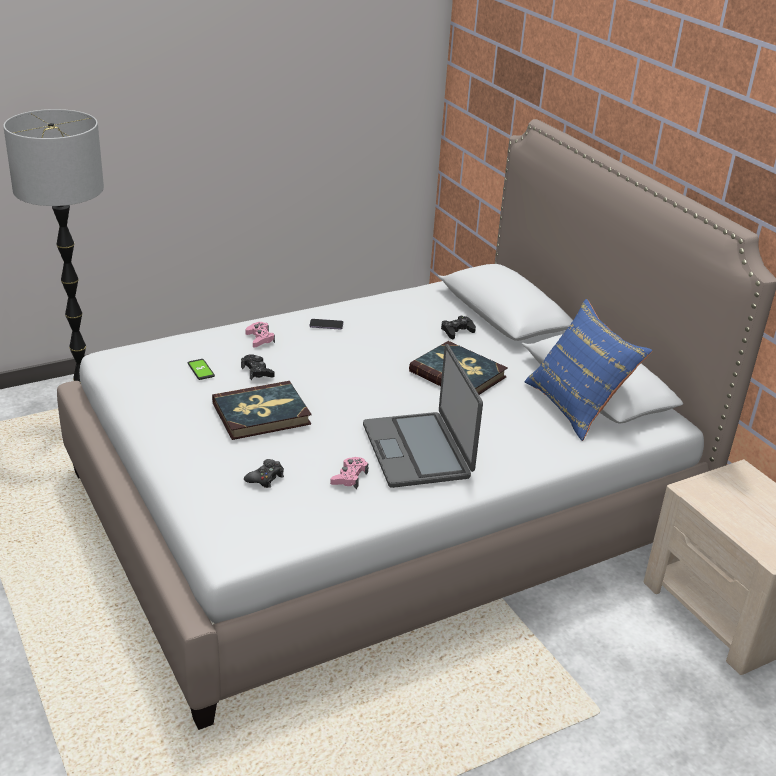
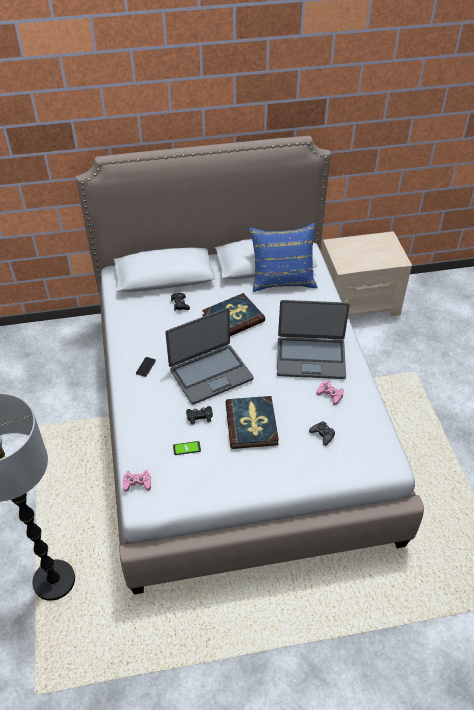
camera: 70 degrees left, 15 degrees up
(260, 339) = (151, 408): pink game controller -> pink game controller (137, 483)
(337, 370) = (210, 374): none -> laptop

